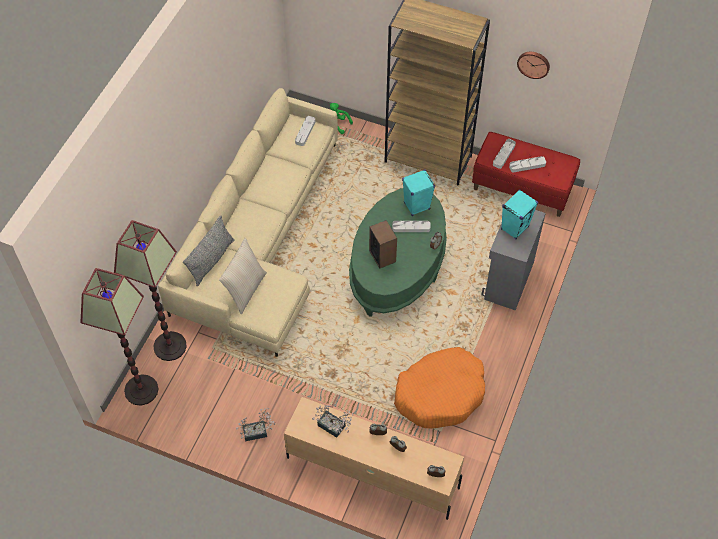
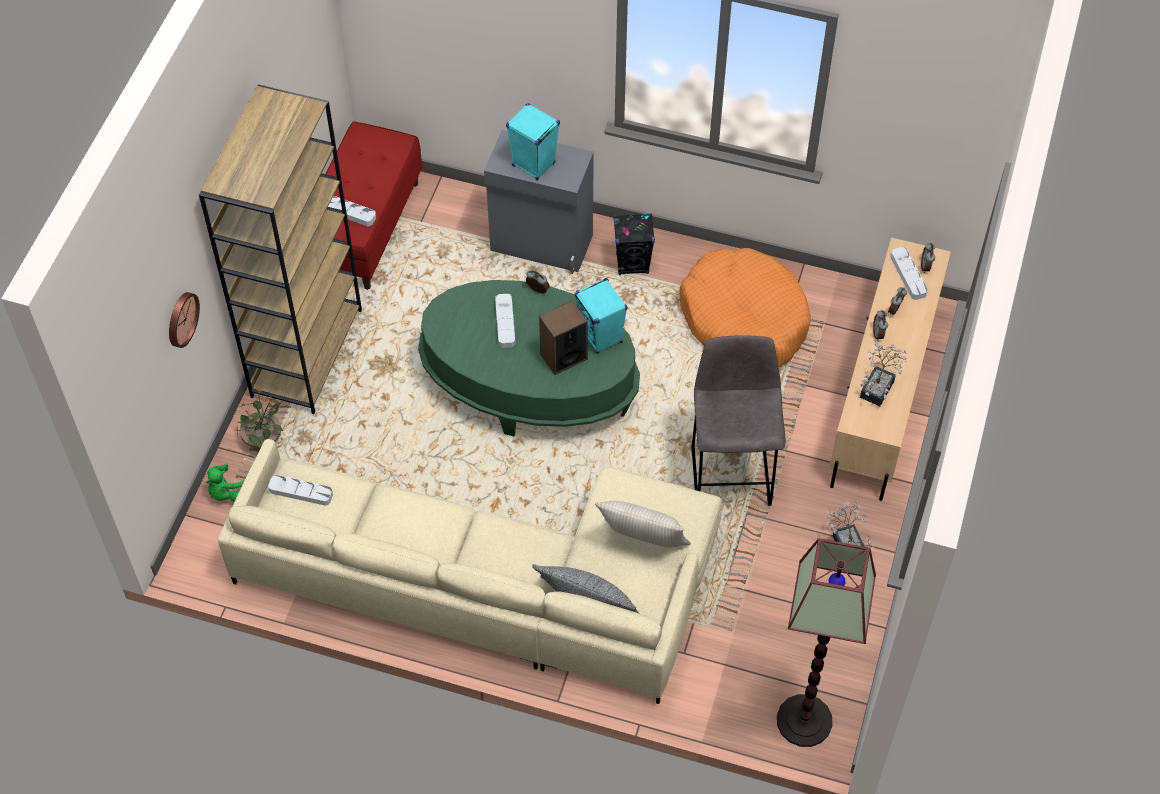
camera: 95 degrees left, 0 degrees up
(170, 346) = (716, 691): floor lamp -> none
(318, 371) = (730, 474): none -> grey stool
(368, 140) = (264, 440): none -> potted plant
(416, 206) = (462, 317): turquoise speaker -> turquoise speaker (601, 337)
(490, 331) = (632, 264): none -> black speaker
(527, 165) = (369, 183): grey tray -> grey tray (908, 275)
(533, 64) = (291, 76): wall clock -> wall clock (181, 319)

